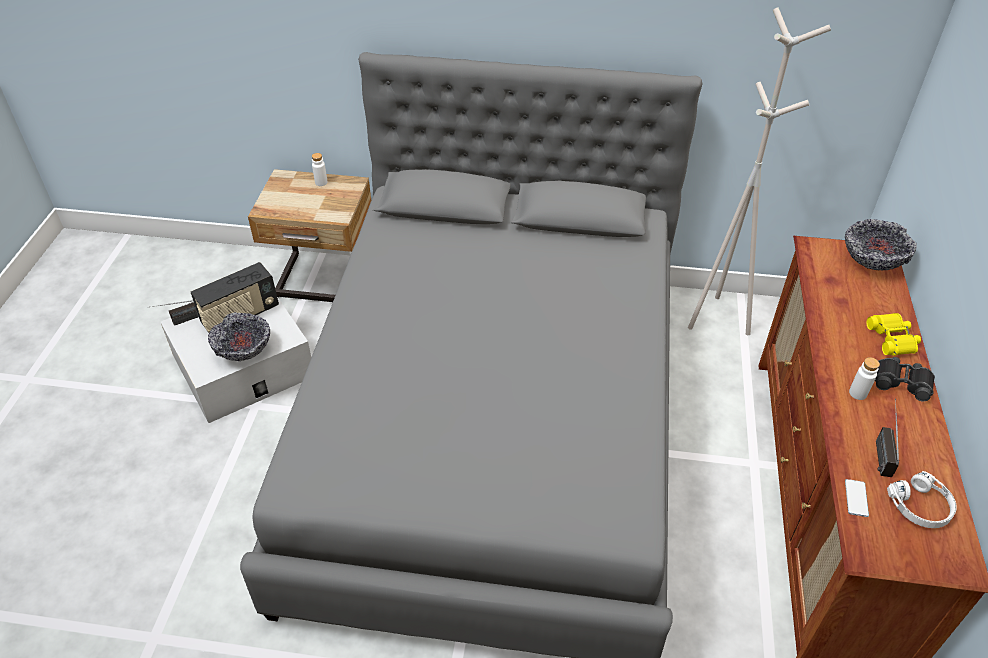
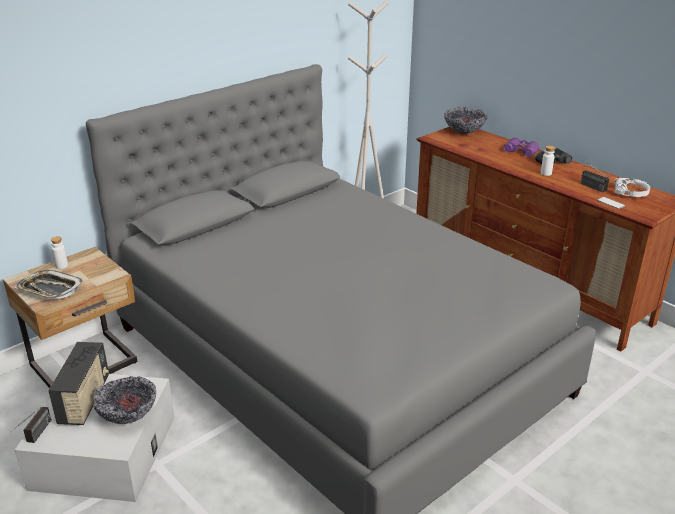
camera: 50 degrees left, 15 degrees down
(283, 201) = (50, 289): none -> tray
(892, 339) = (521, 151): yellow binoculars -> purple binoculars

